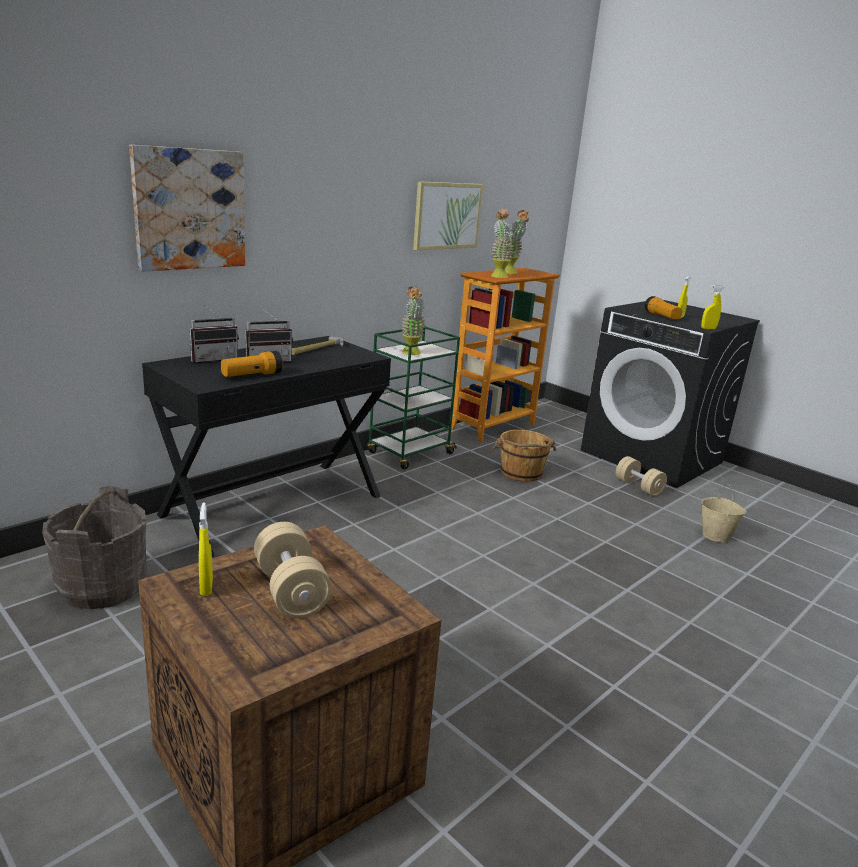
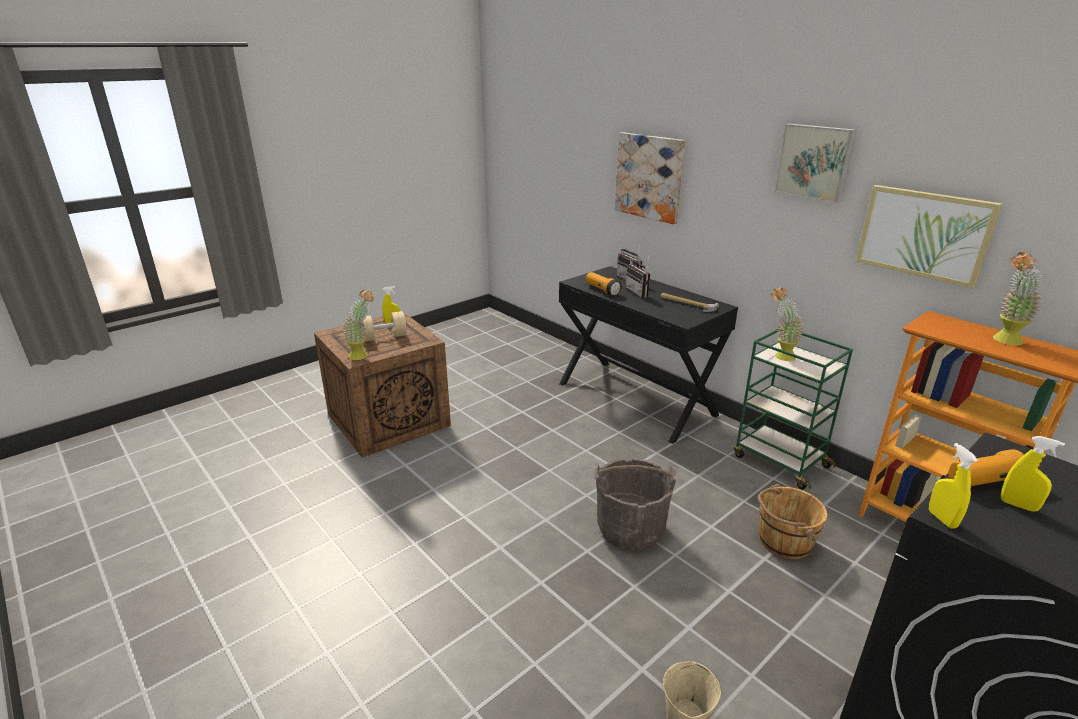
camera: 95 degrees right, 5 degrees up
(102, 586) = (527, 360): grey bucket -> grey bucket (630, 529)
(375, 166) = (815, 162): none -> picture
(497, 275) = (953, 331): potted plant -> potted plant (363, 355)
(638, 487) = (812, 663): beige dumbbell -> none

